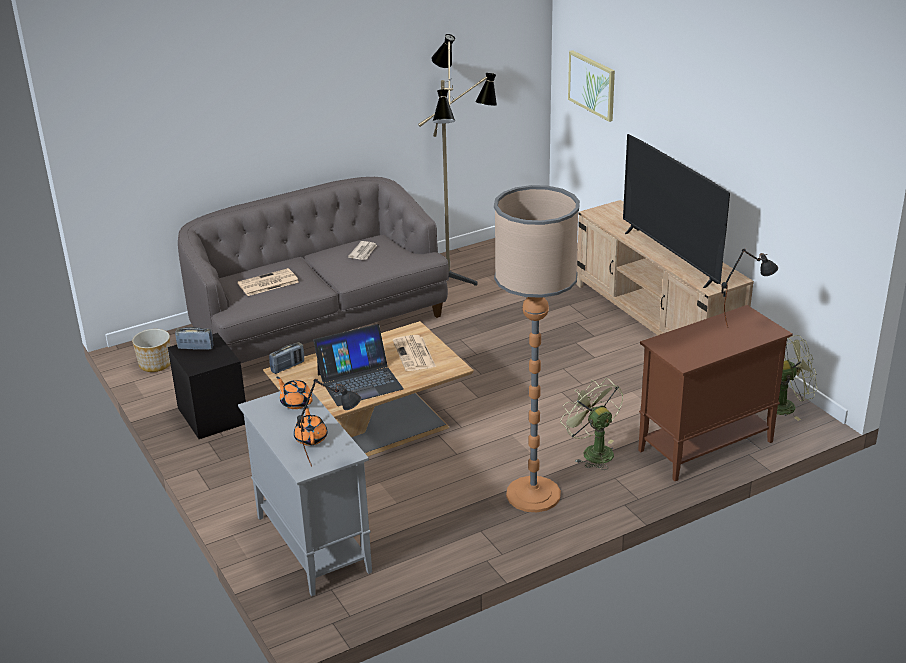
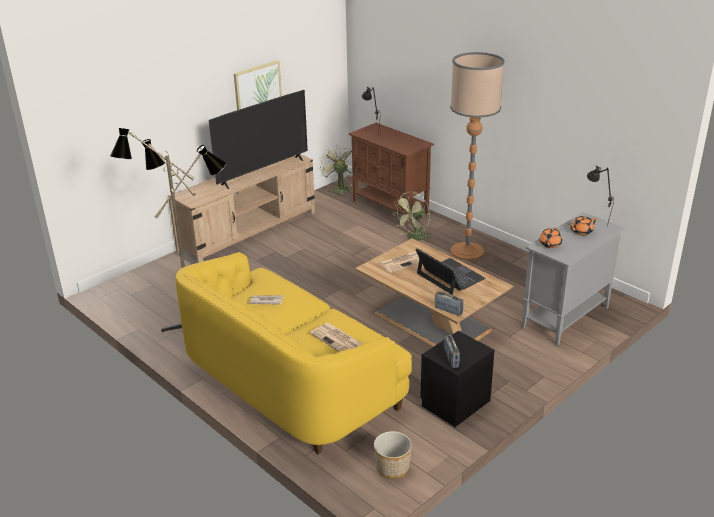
camera: 105 degrees left, 0 degrees up
(318, 324) = (289, 382): grey sofa -> yellow sofa
(592, 85) = (111, 133): picture -> picture (257, 85)

